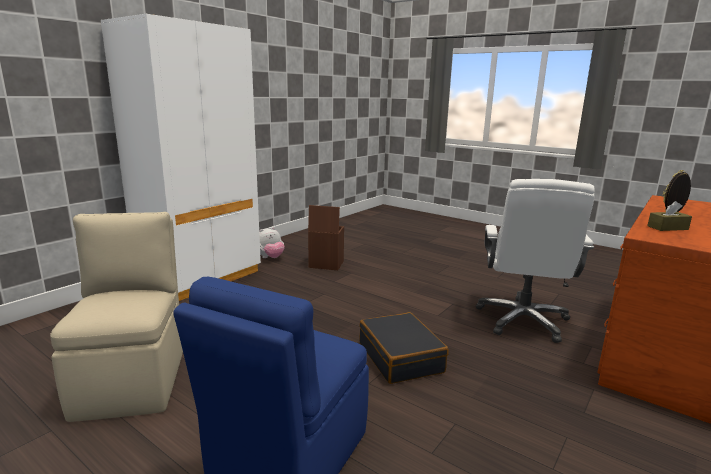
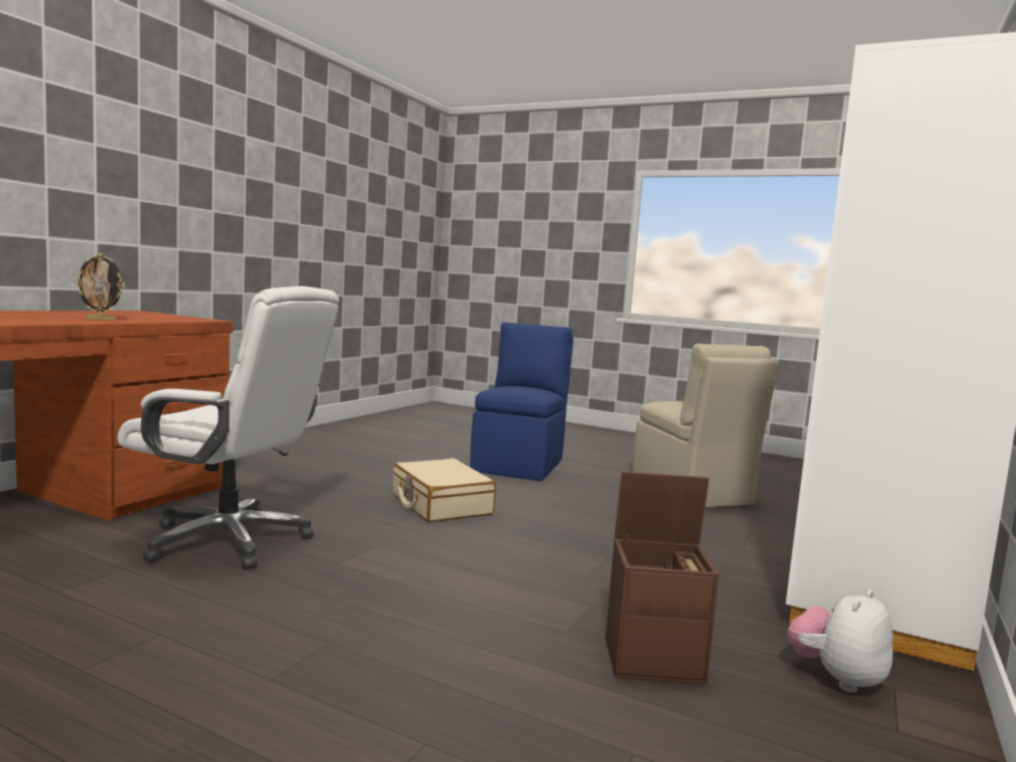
camera: 170 degrees right, 10 degrees down
(401, 357) = (440, 504): black suitcase -> beige suitcase
(523, 320) = (229, 540): white office chair -> white office chair turned 105 degrees clockwise
(667, 228) = (148, 319): brown tissue box -> none

